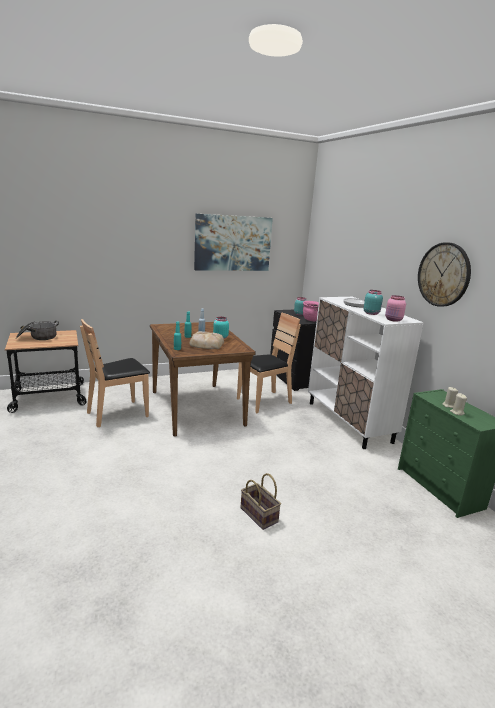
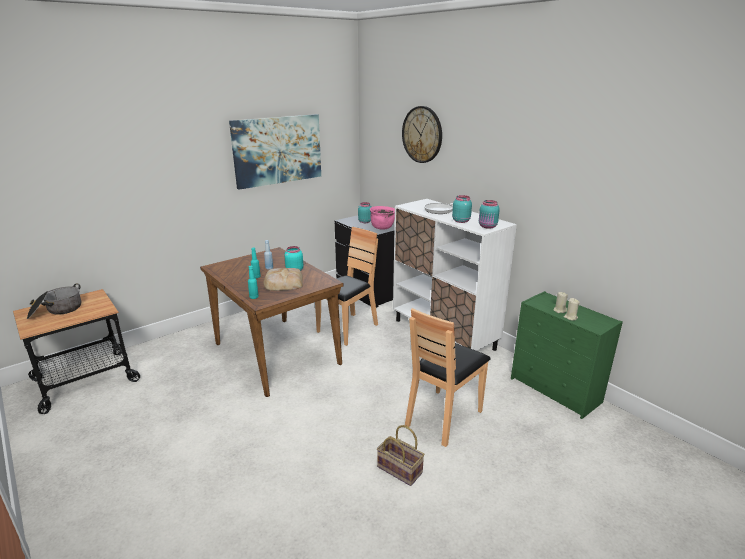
camera: 15 degrees left, 5 degrees up
(118, 414) = (186, 383): brown chair -> brown chair (443, 417)
(393, 320) = (488, 226): pink jar -> turquoise jar
(443, 274) = (533, 173): wall clock -> wall clock (422, 134)

